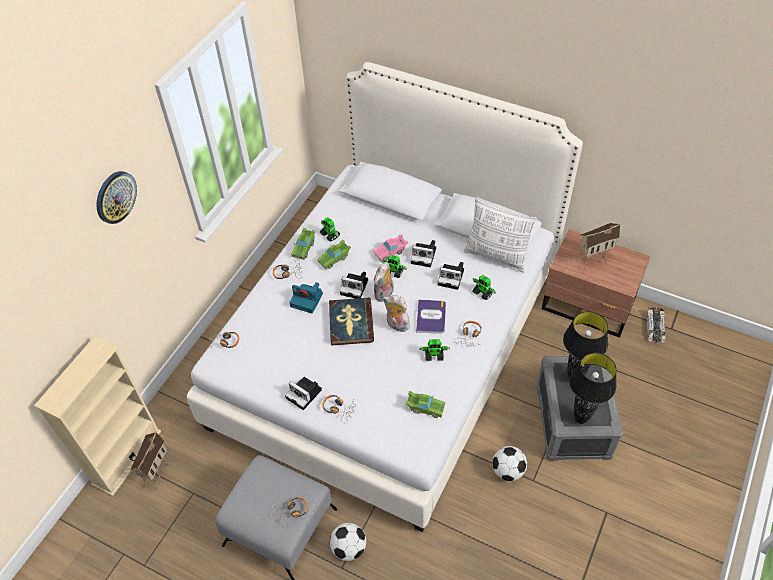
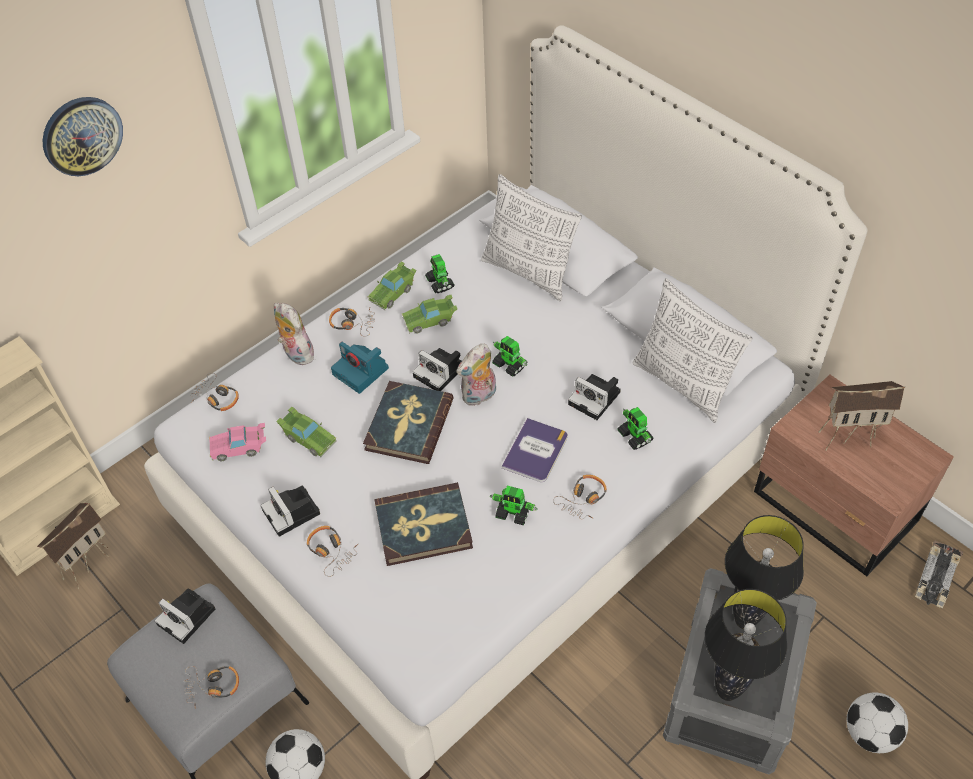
camera: 20 degrees right, 0 degrees up
(380, 214) = (529, 272): none -> pillow
(386, 378) = (423, 527): none -> book
(390, 252) = (519, 333): pink toy car -> pink toy car (240, 448)
(396, 325) = (476, 448): plush toy -> plush toy (296, 354)
(424, 256) = (568, 353): camera -> camera (188, 617)
(425, 408) = (462, 592): green toy car -> green toy car (308, 438)
(508, 471) = (592, 734): football -> football (869, 733)

